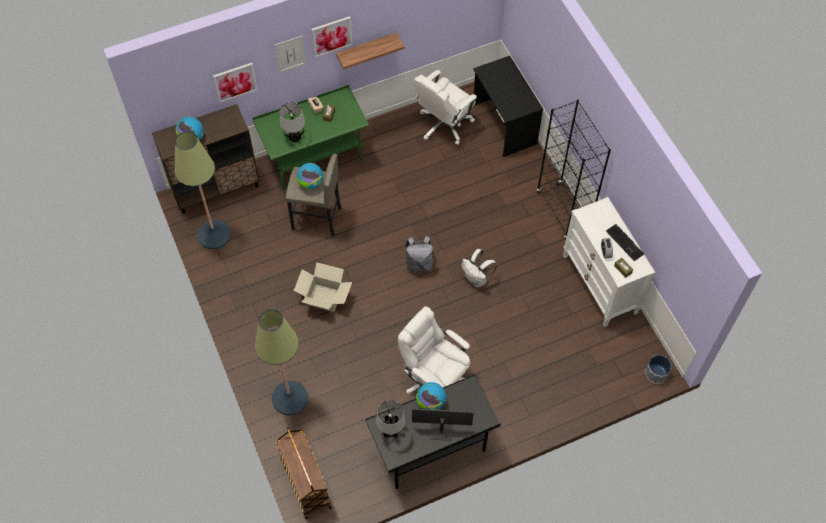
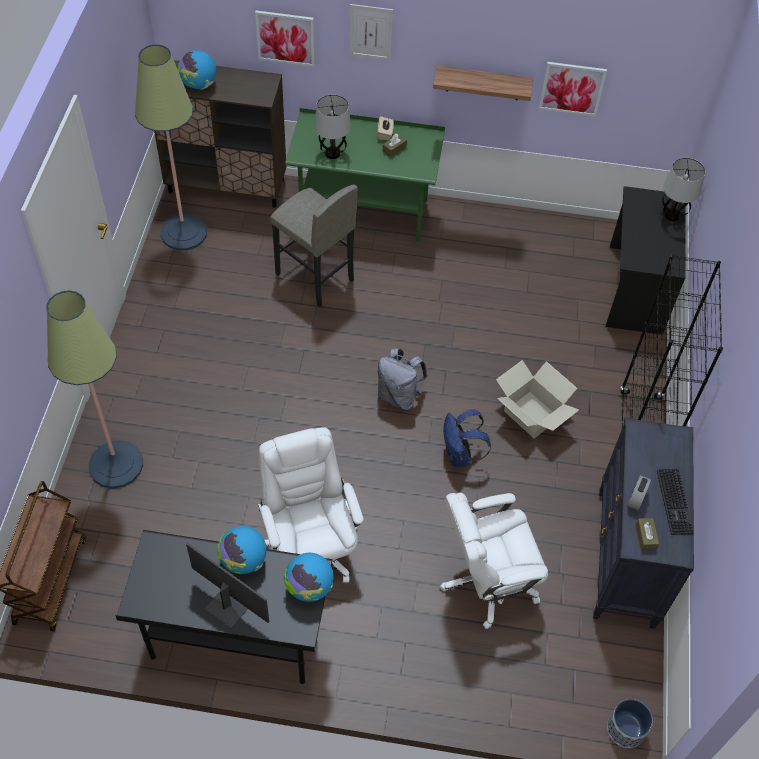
camera: 30 degrees right, 5 degrees down
(311, 183) = (311, 214): globe -> globe (309, 587)
(324, 298) = (251, 371): cardboard box -> cardboard box (531, 415)
(332, 36) = (436, 33): picture -> picture (572, 88)
(391, 431) = (163, 566): table lamp -> table lamp (672, 215)
(444, 124) = (554, 251): white office chair -> white office chair (487, 581)
(477, 279) = (460, 455): white backpack -> blue backpack
(600, 285) = (626, 558): white dresser -> black dresser

